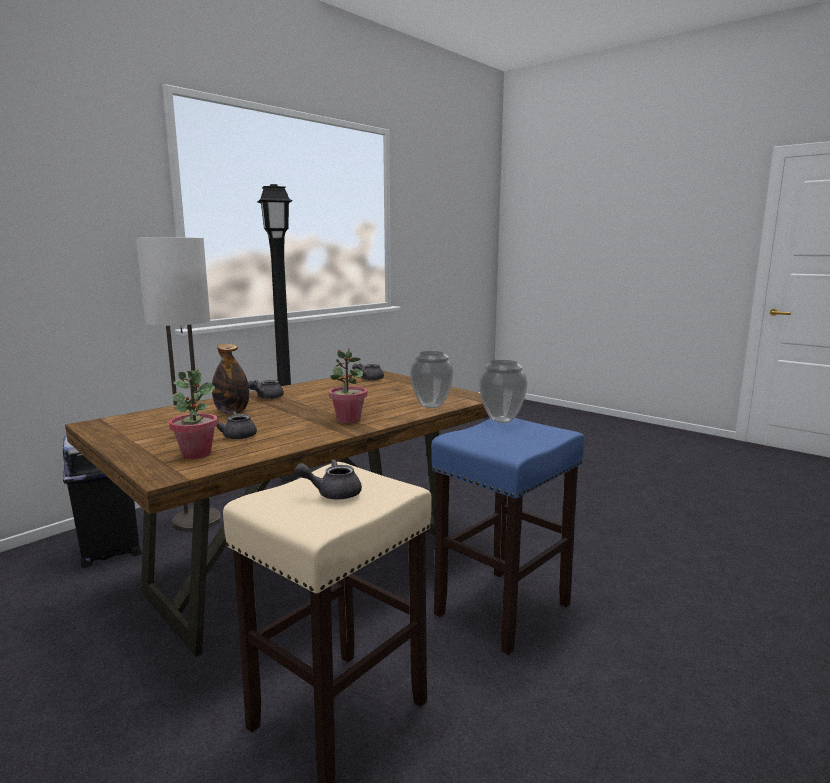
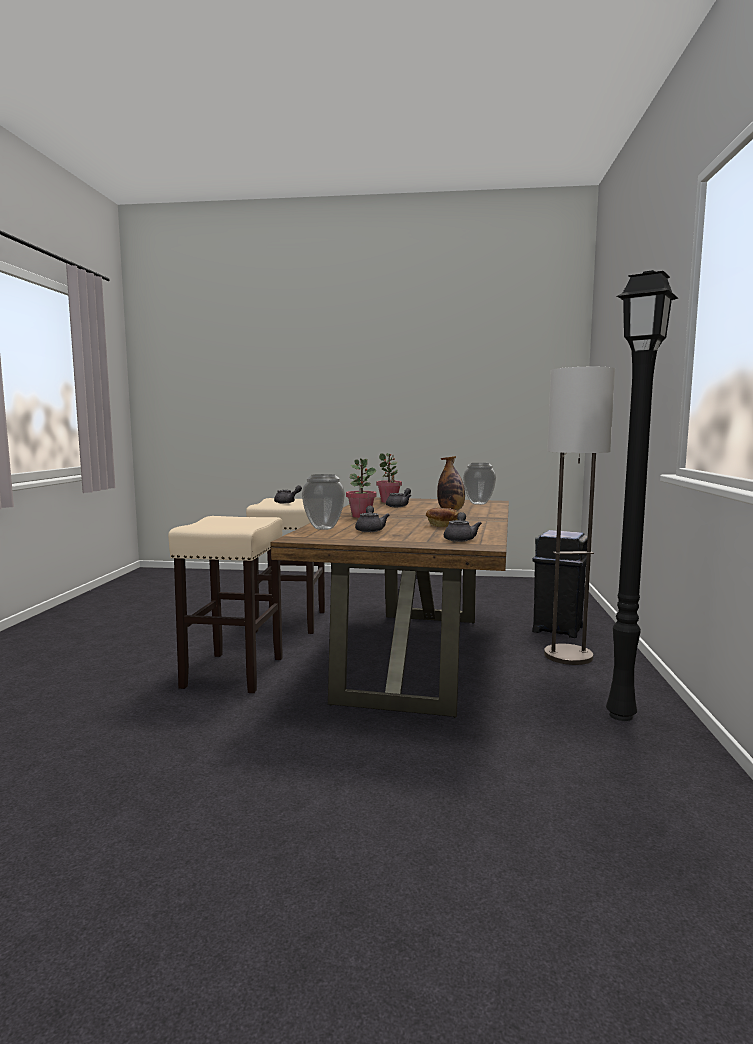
camera: 145 degrees right, 5 degrees down
(266, 397) = (472, 518): grey teapot -> grey teapot (370, 530)
(328, 393) = (442, 525): none -> bread
(501, 420) = (244, 526): vase -> vase (479, 503)
(502, 610) = (234, 672): blue stool -> beige stool

